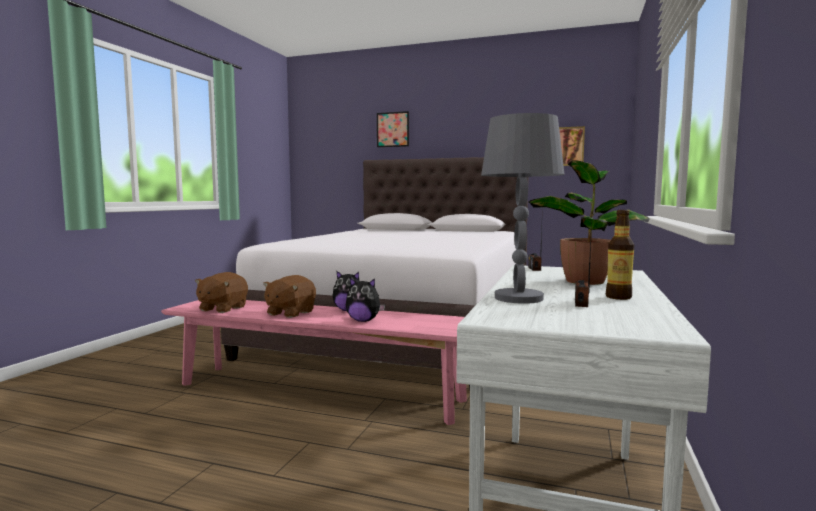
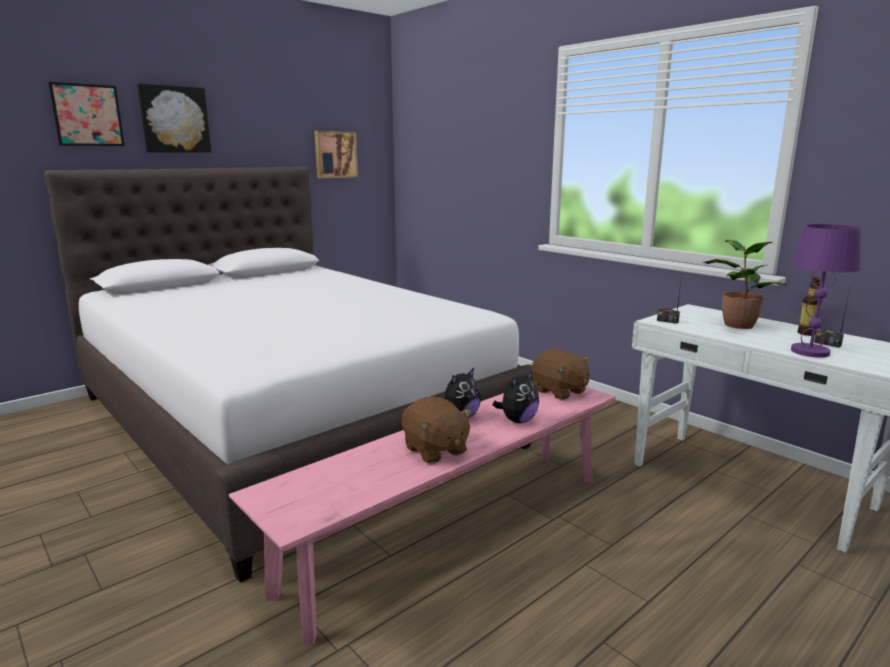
camera: 60 degrees left, 10 degrees up
(222, 308) = (348, 491): brown plush toy -> brown plush toy (559, 391)
(440, 128) = (174, 119): none -> picture
(519, 298) = (810, 352): grey table lamp -> purple table lamp

